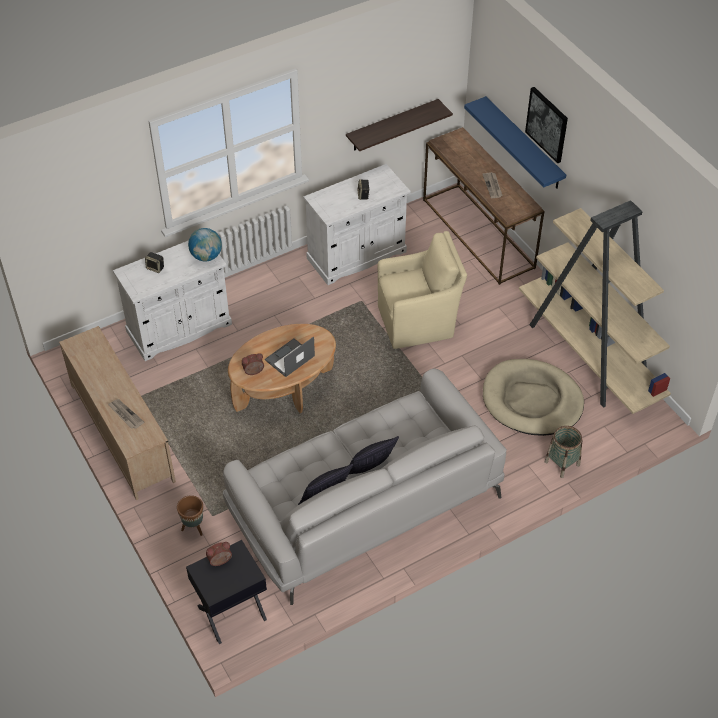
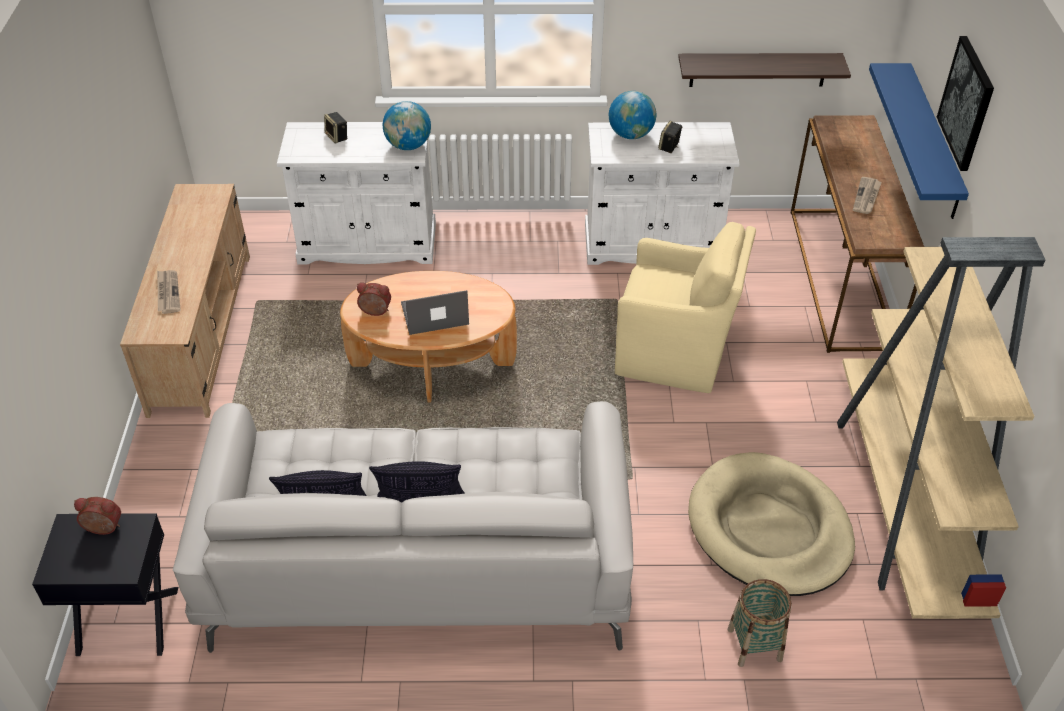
camera: 30 degrees right, 5 degrees down
(194, 527) = (180, 484): brown planter -> none
(335, 195) = (631, 135): none -> globe

